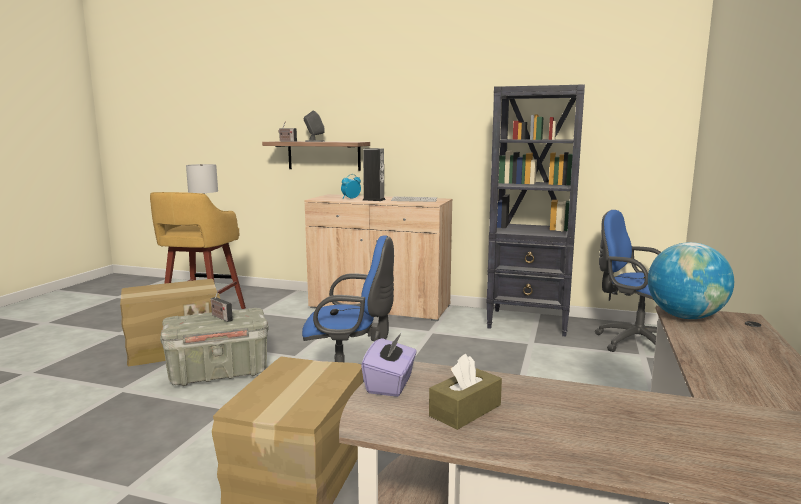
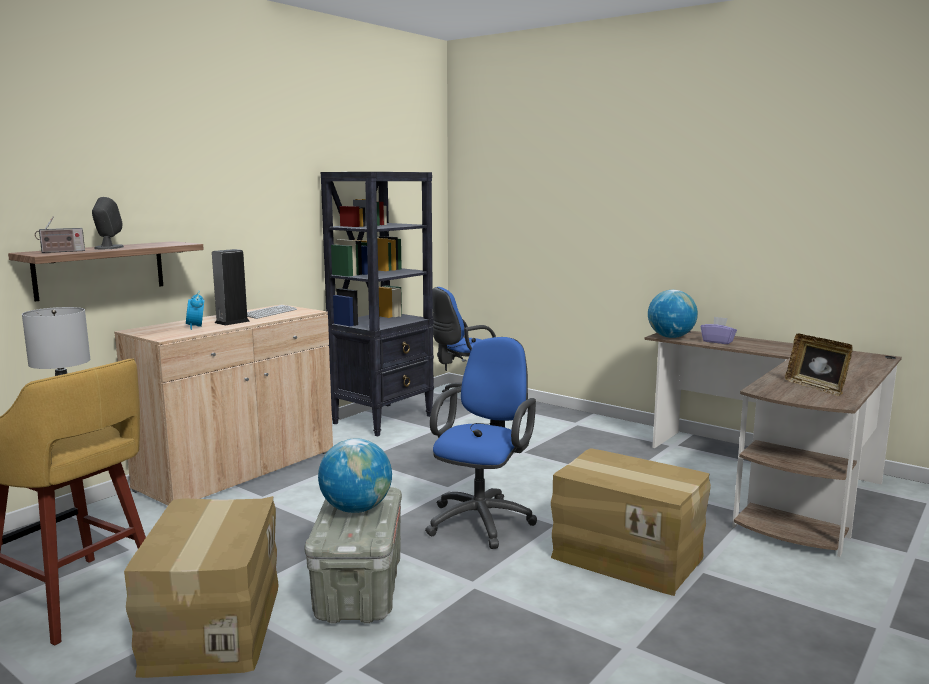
camera: 70 degrees left, 0 degrees up
(220, 317) = (356, 509): radio -> globe
(390, 384) = (783, 395): purple tissue box -> purple tissue box (717, 341)
(465, 410) = (816, 387): brown tissue box -> picture frame

